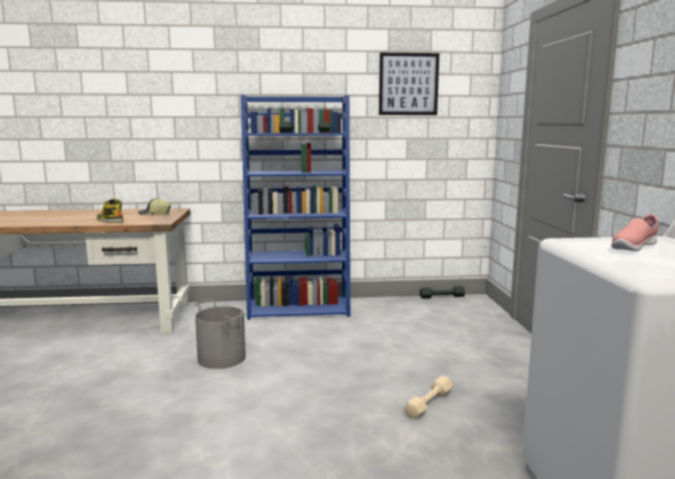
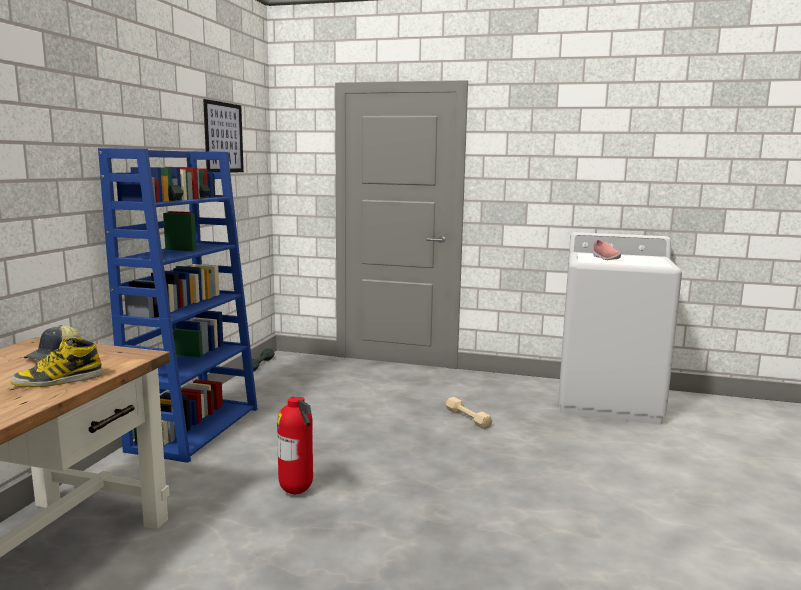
camera: 70 degrees left, 0 degrees up
(221, 358) = (297, 492): grey bucket -> fire extinguisher

